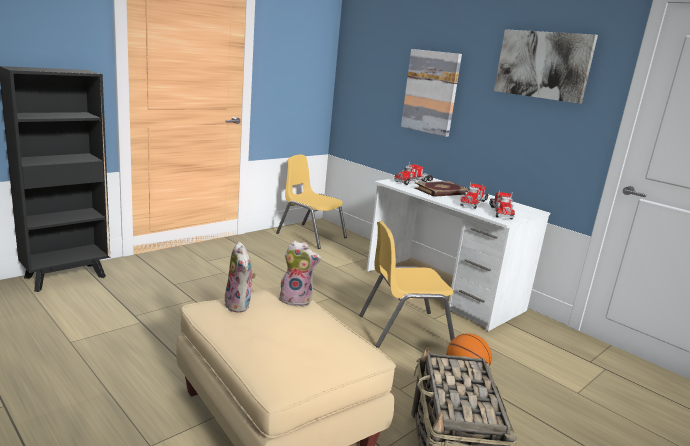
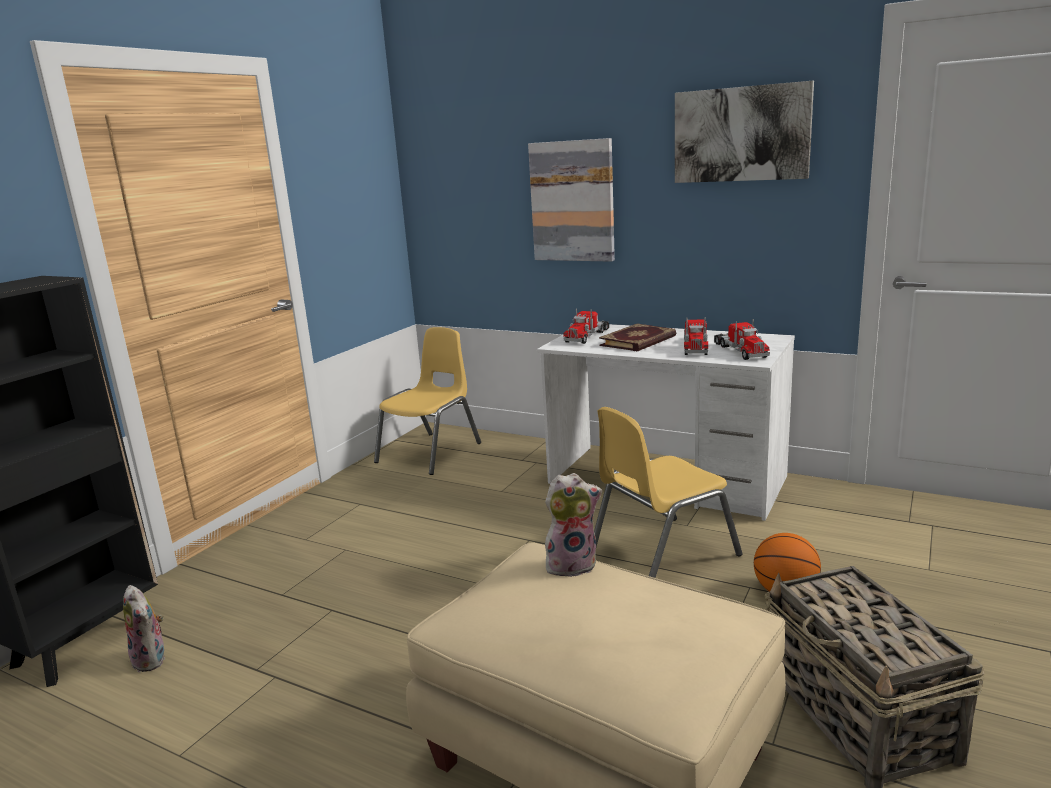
camera: 15 degrees left, 0 degrees up
(240, 305) = (502, 602): plush toy -> plush toy (152, 659)
(311, 235) = (430, 453): yellow chair -> yellow chair turned 105 degrees clockwise

